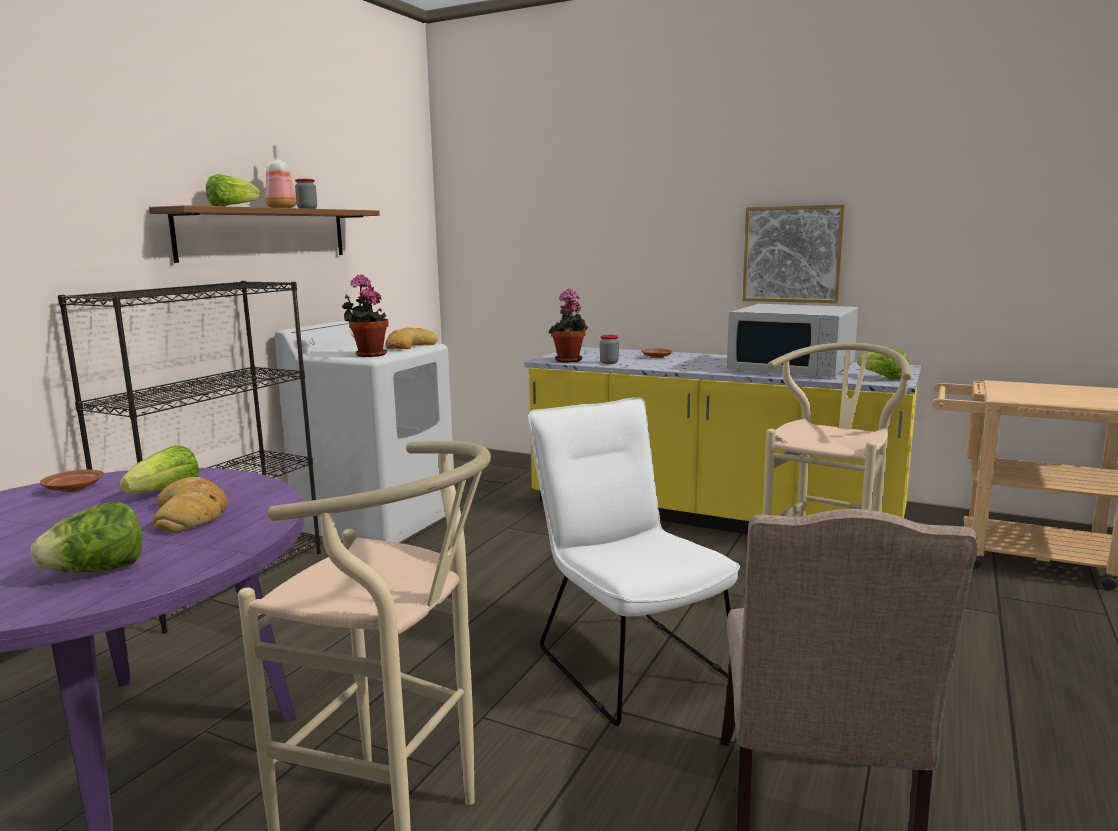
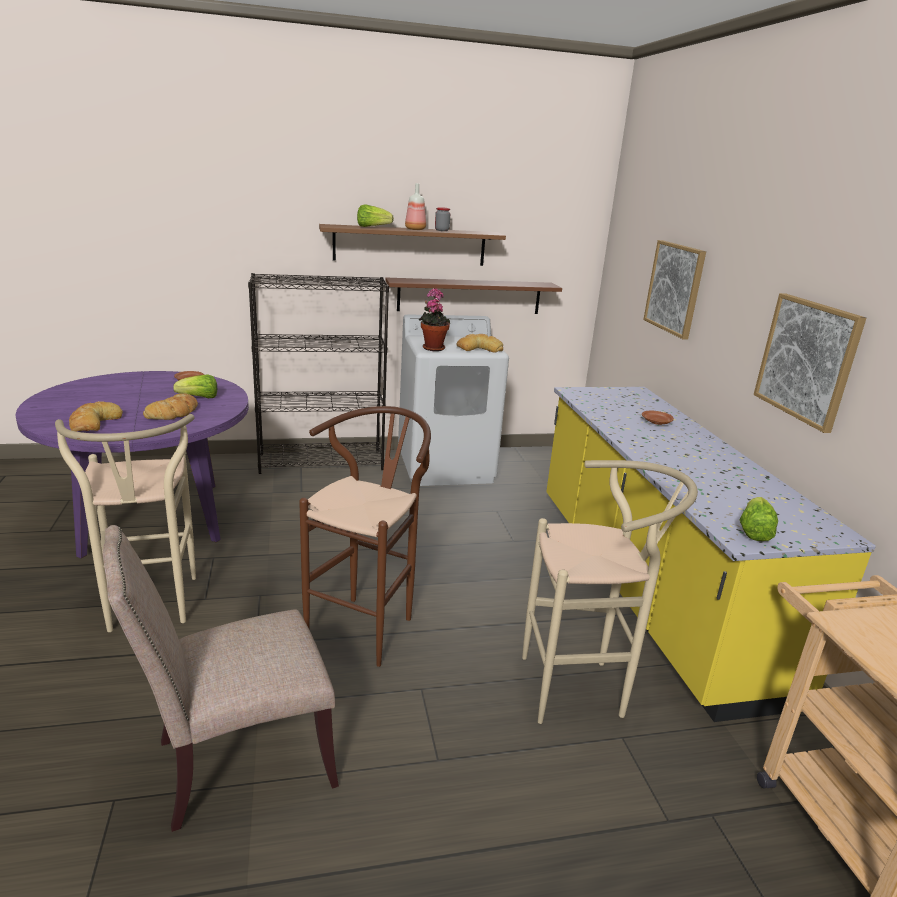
camera: 50 degrees right, 10 degrees up
(97, 571) = (93, 422): lettuce -> bread
(335, 296) = (469, 296): none -> brown shelf
(569, 361) = (582, 398): potted plant -> none
(584, 239) = (675, 288): none -> picture
(609, 362) = (600, 411): jar -> none
(627, 659) = (367, 623): white chair -> brown stool
(792, 368) = (720, 482): white microwave -> none

